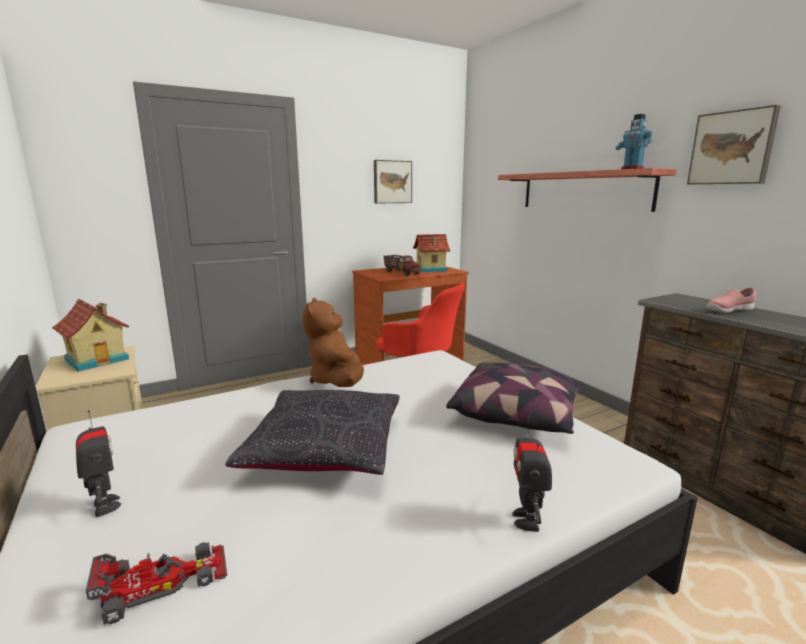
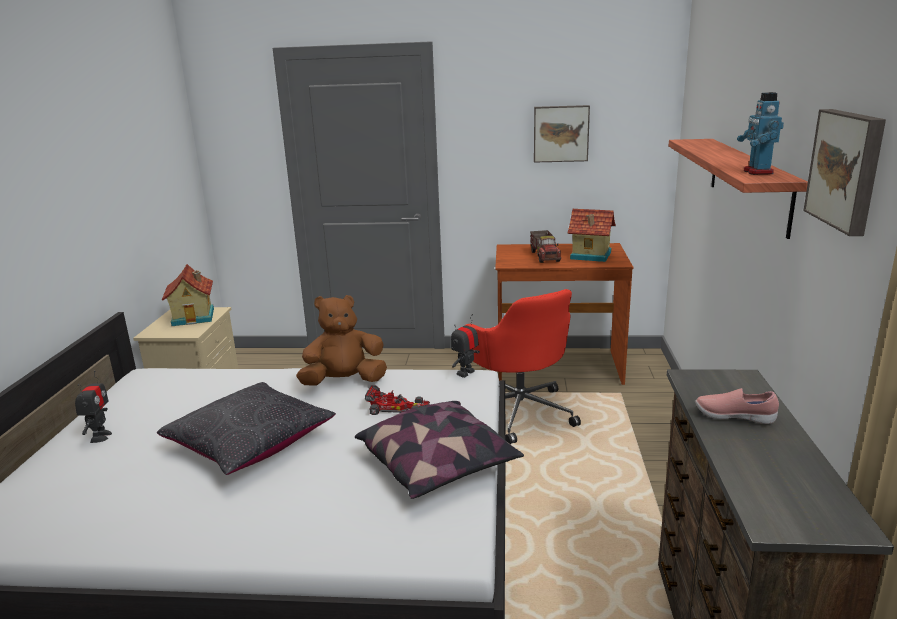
camera: 35 degrees right, 5 degrees up
(163, 581) = (73, 493): toy car -> toy car (397, 407)
(336, 381) = (344, 382): brown plush toy -> brown plush toy turned 45 degrees clockwise
(527, 519) = (292, 550): toy robot -> toy robot (465, 373)

